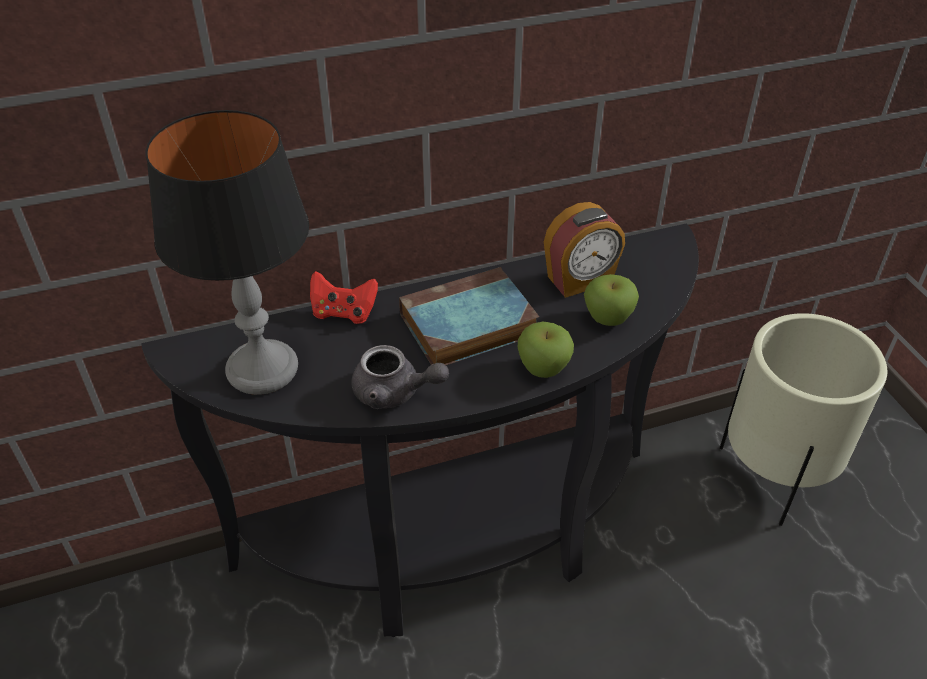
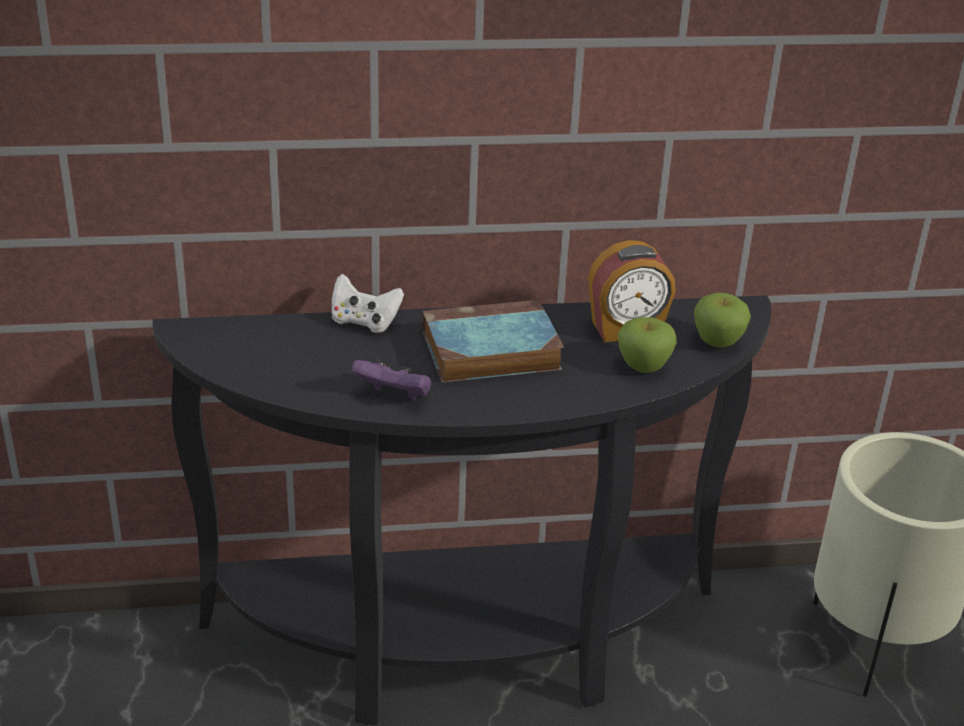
camera: 10 degrees right, 10 degrees down
(263, 369) = (267, 357): table lamp -> none
(344, 312) = (364, 322): red game controller -> white game controller
(395, 393) = (394, 396): grey teapot -> purple game controller
(543, 369) = (557, 399): apple -> apple (717, 342)

